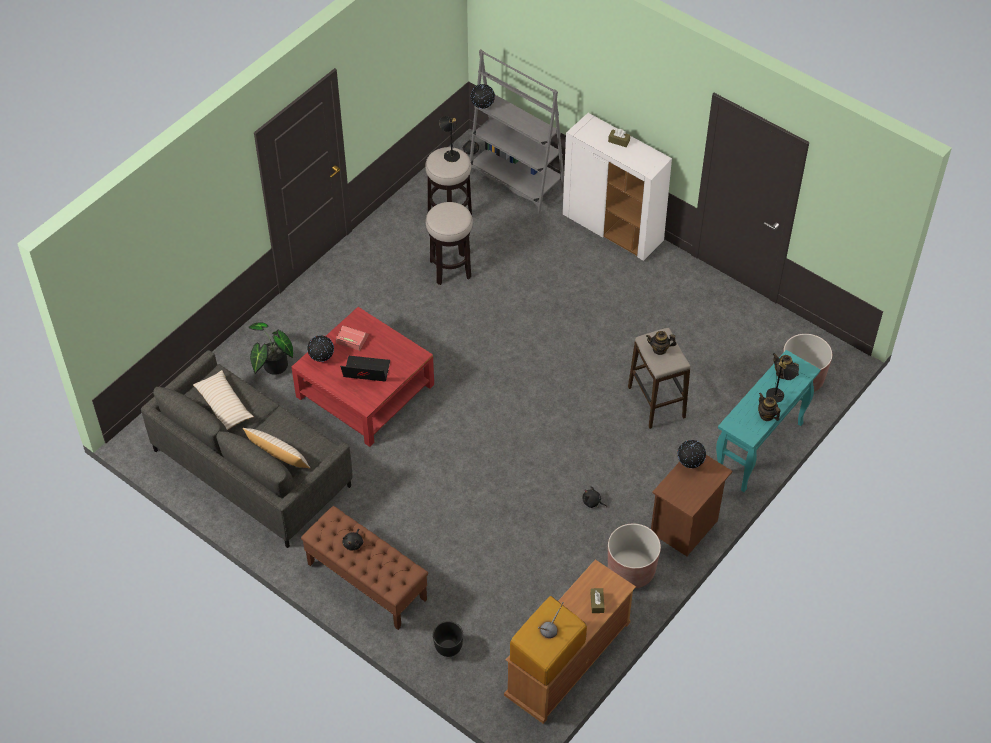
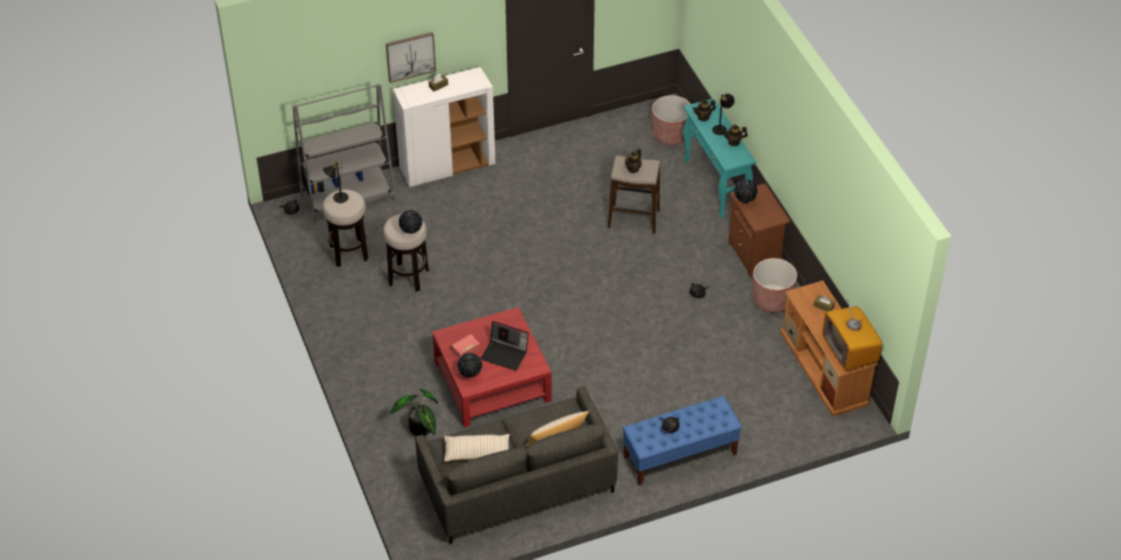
camera: 60 degrees left, 5 degrees down
(365, 372) = (505, 354): laptop -> laptop turned 105 degrees counterclockwise
(366, 581) = (679, 455): brown bench -> blue bench
(449, 647) = (771, 431): black planter -> none
(482, 108) = (313, 153): globe -> globe (411, 232)
(611, 93) = (410, 56): none -> picture

